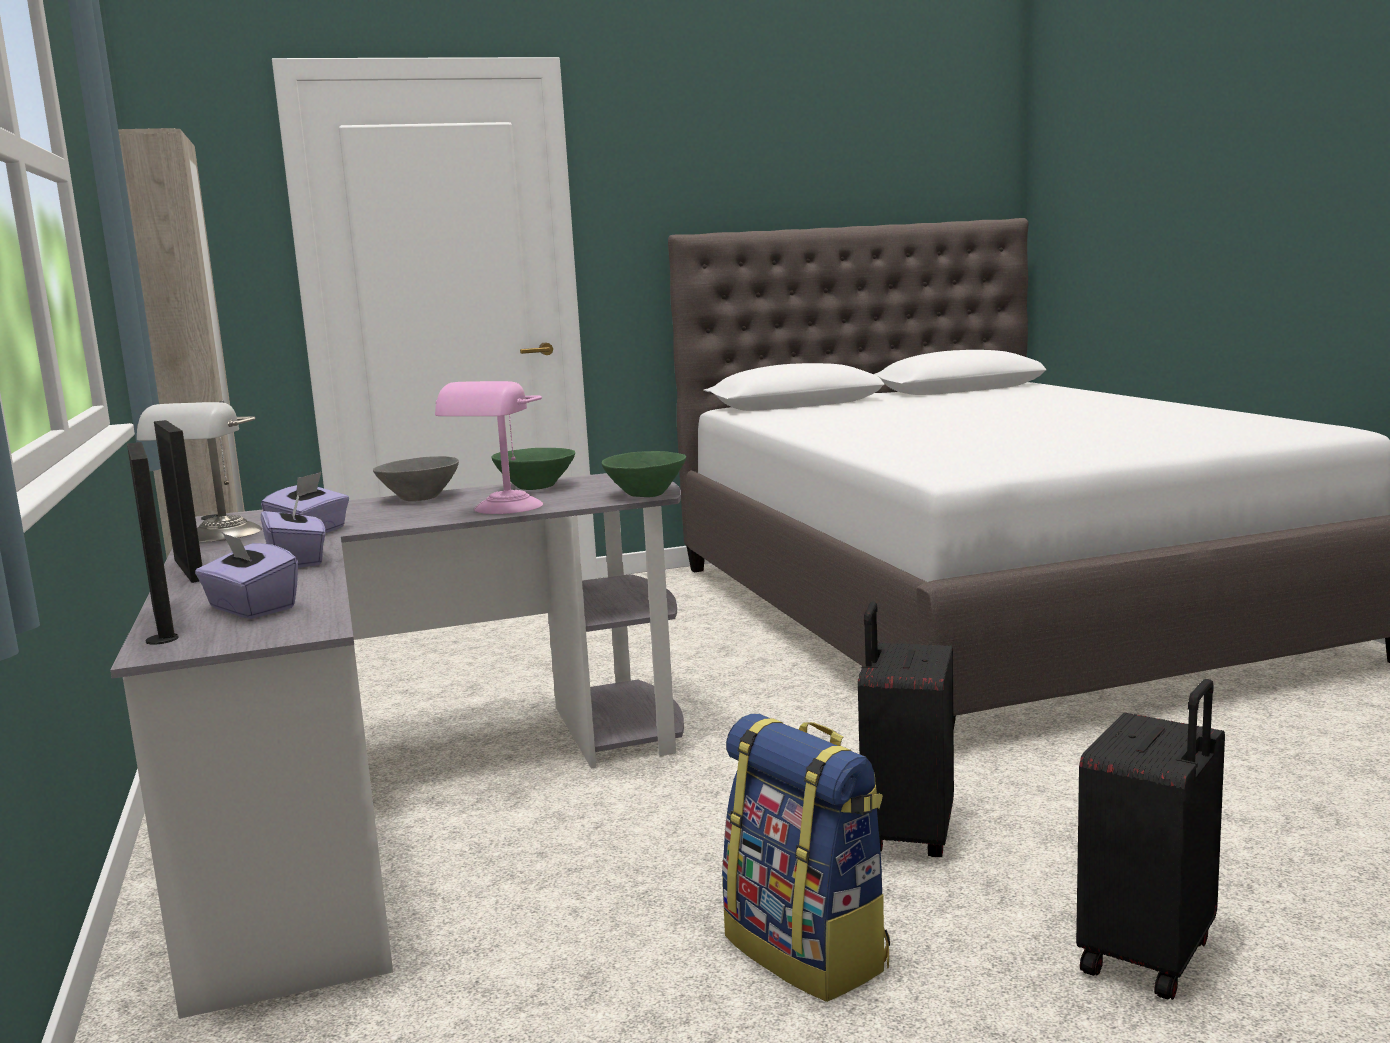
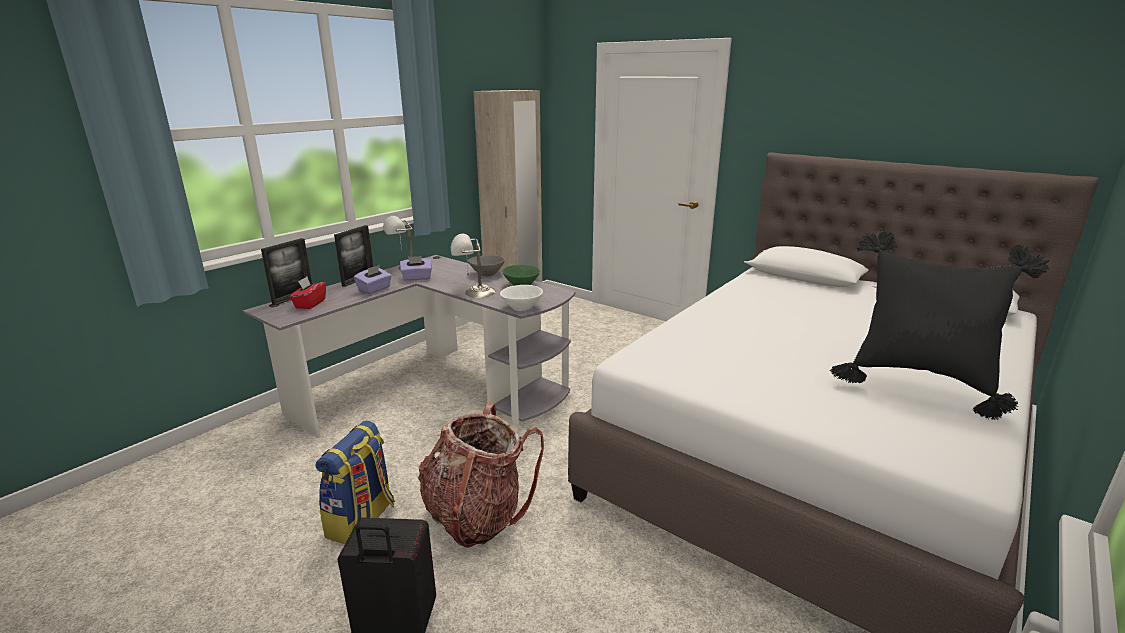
camera: 55 degrees right, 10 degrees up
(251, 608) = (310, 304): purple tissue box -> red tissue box
(502, 510) = (473, 293): pink table lamp -> white table lamp
(645, 494) = (521, 308): green bowl -> white bowl
(905, 835) = (477, 516): black suitcase -> backpack
(1158, 418) = (914, 390): none -> black pillow

